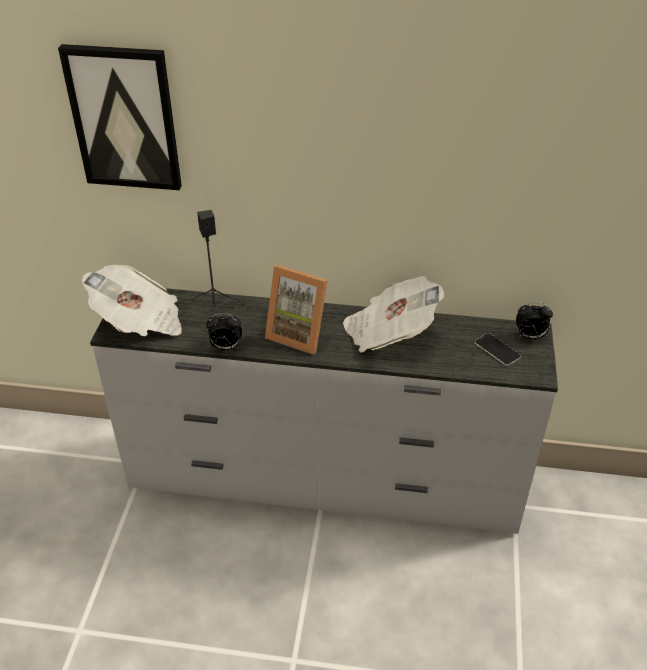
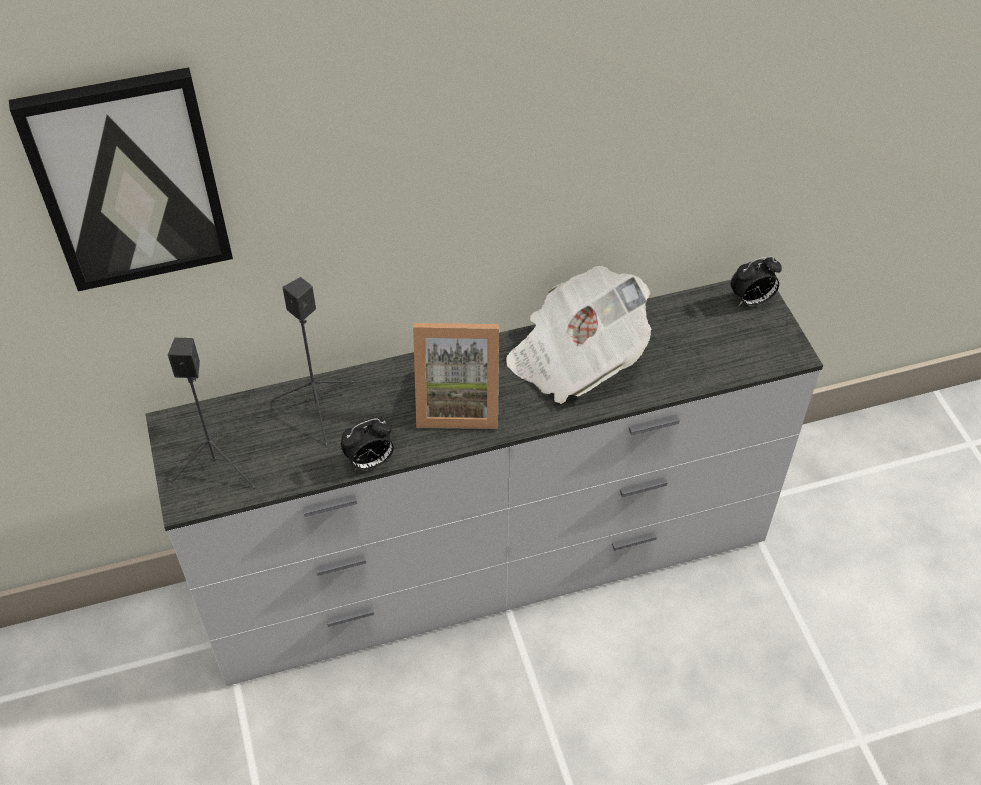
camera: 25 degrees left, 10 degrees up
(139, 321) = (217, 466): newspaper -> black speaker
(497, 350) = (723, 335): phone -> none

